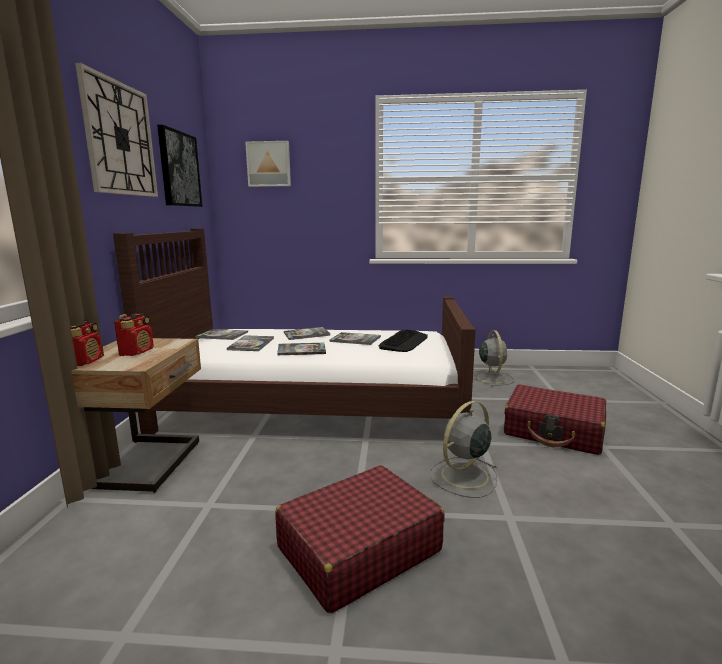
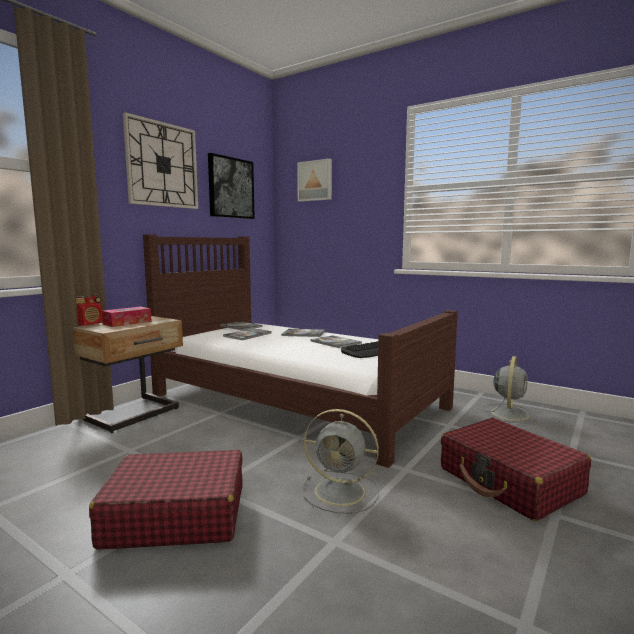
camera: 30 degrees right, 5 degrees down
(137, 352) = (127, 323): radio -> tissue box
(301, 350) = (275, 344): book -> none
(463, 476) = (342, 492): grey fan -> grey fan turned 150 degrees counterclockwise

